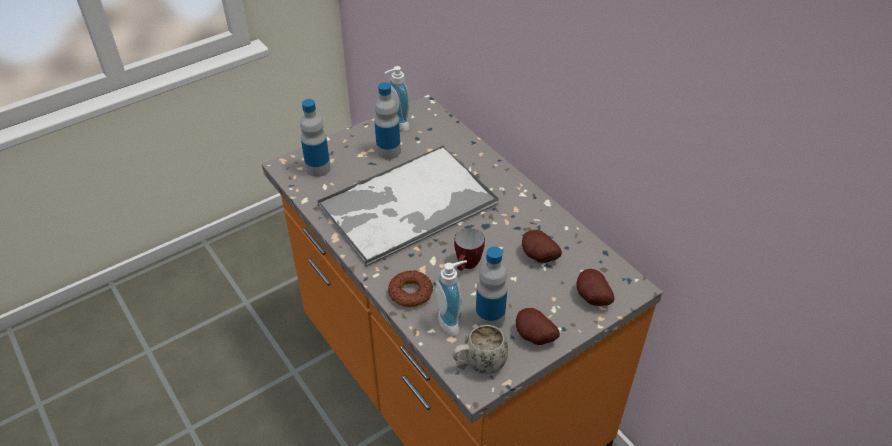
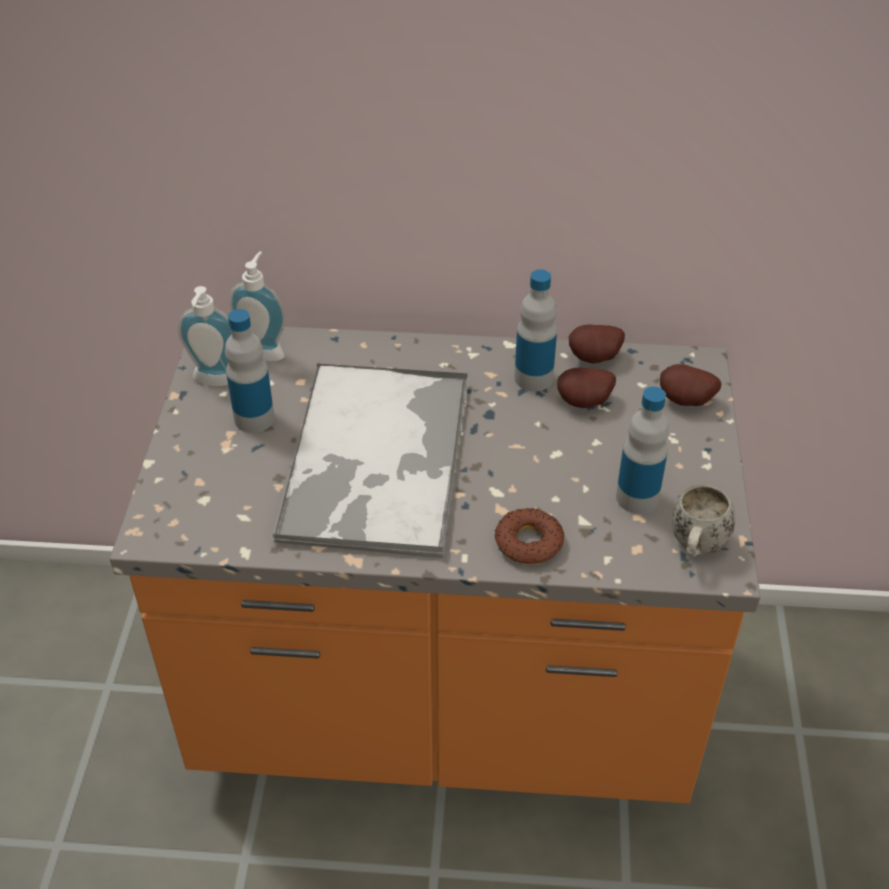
camera: 50 degrees left, 0 degrees up
(318, 168) = (199, 504): bottle -> bottle (533, 378)
(452, 322) = (611, 532): soap dispenser -> soap dispenser (265, 350)
(467, 267) = (538, 468): mug -> none
(533, 338) = (699, 480): potato -> potato (595, 359)

